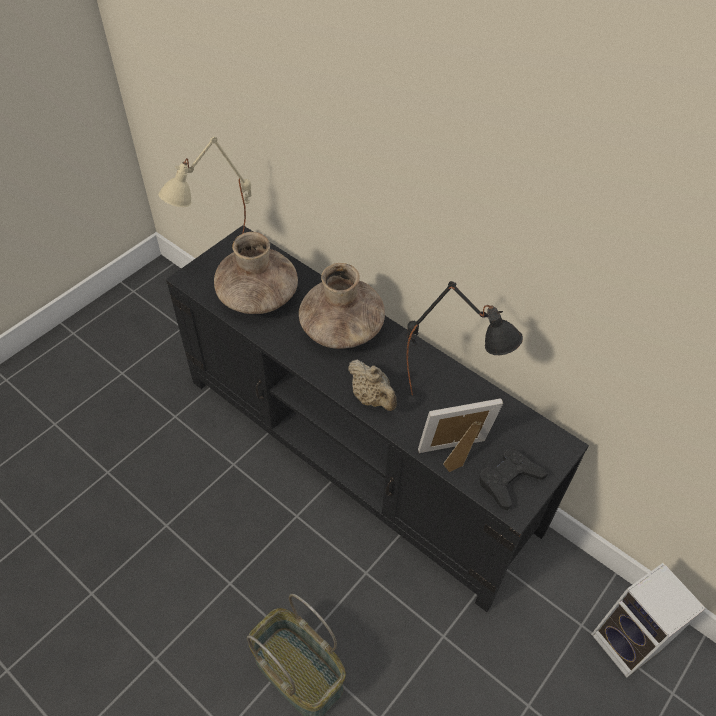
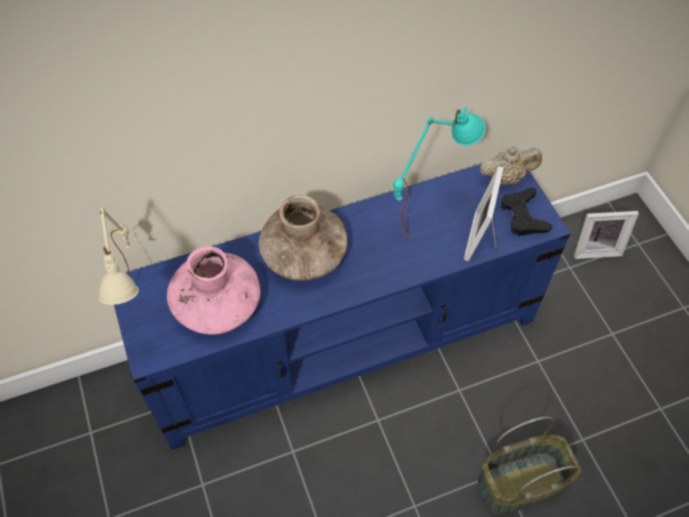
camera: 60 degrees left, 5 degrees up
(258, 296) = (217, 304): brown vase -> pink vase
(358, 454) = (345, 341): black tv stand -> blue tv stand
(372, 398) = (395, 267): beige teapot -> beige teapot (506, 178)
(450, 399) = (427, 214): black table lamp -> turquoise table lamp
(627, 644) = (595, 248): speaker -> picture frame

